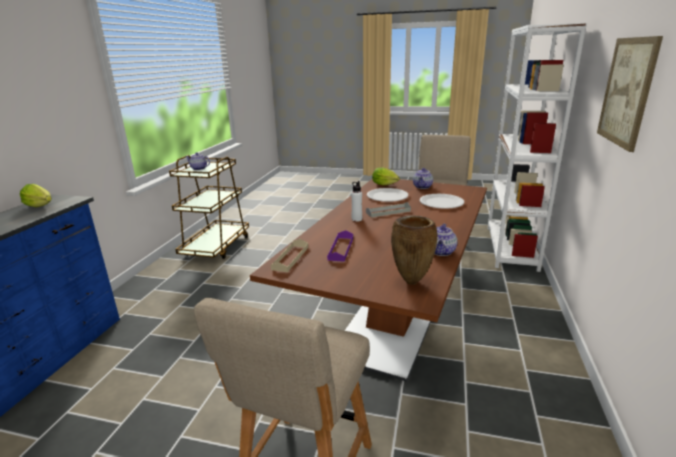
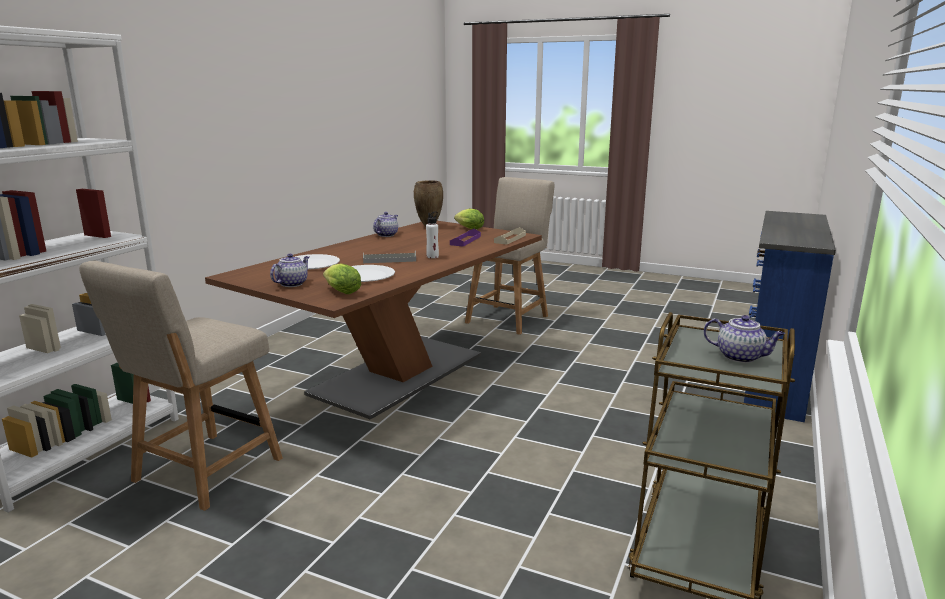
camera: 170 degrees left, 5 degrees down
(41, 206) = (796, 236): lettuce -> lettuce (468, 228)
(626, 91) = (208, 112): picture -> none

